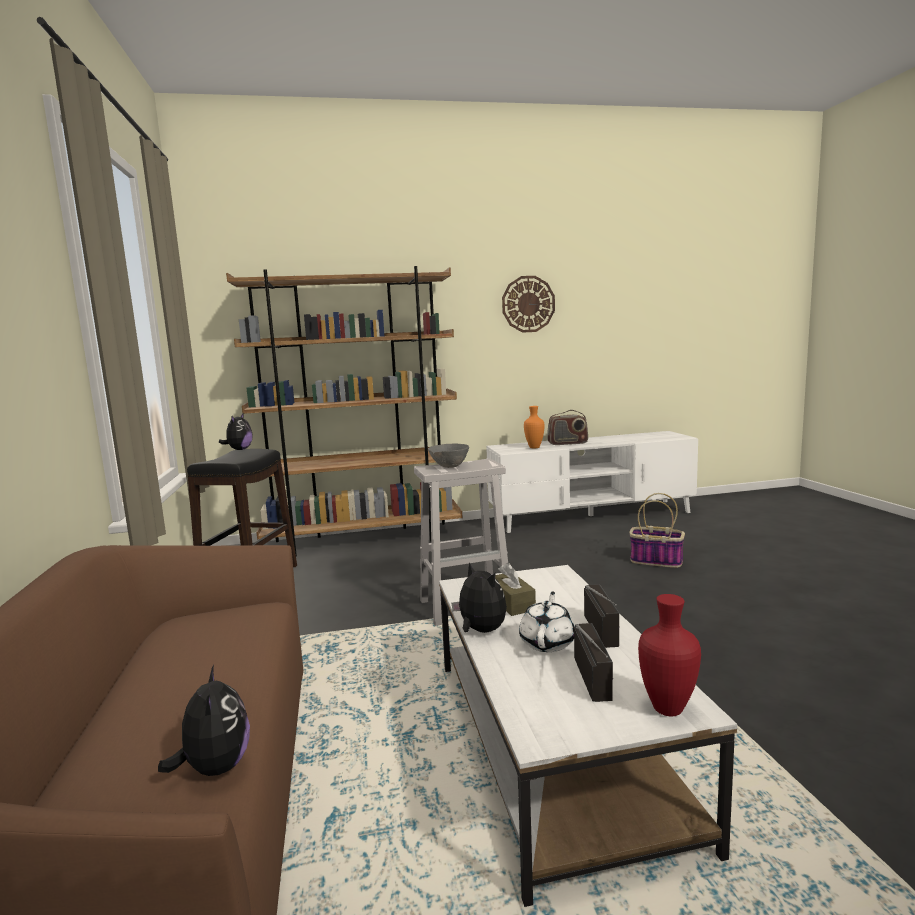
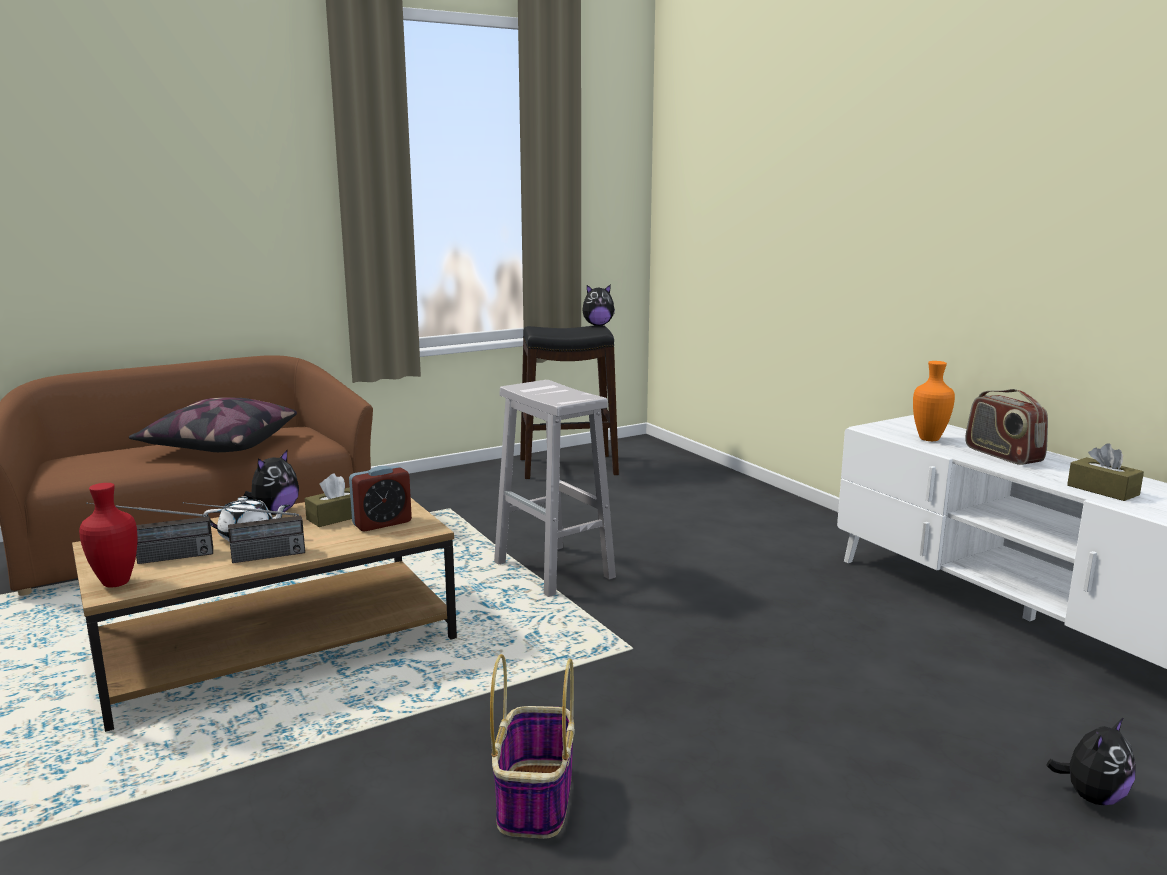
camera: 70 degrees right, 5 degrees up
(194, 670) = (218, 446): none -> pillow
(215, 768) = (102, 474): plush toy -> plush toy (1092, 797)
(364, 540) = (725, 486): brown bookcase -> none
(449, 467) = (547, 389): grey bowl -> none
(528, 304) = (1026, 161): wall clock -> none
(537, 586) = (382, 523): none -> alarm clock
(551, 743) = (276, 645): white coffee table -> brown coffee table
(623, 440) = (1102, 490): none -> brown tissue box
(655, 561) = (822, 691): basket -> basket (535, 798)

